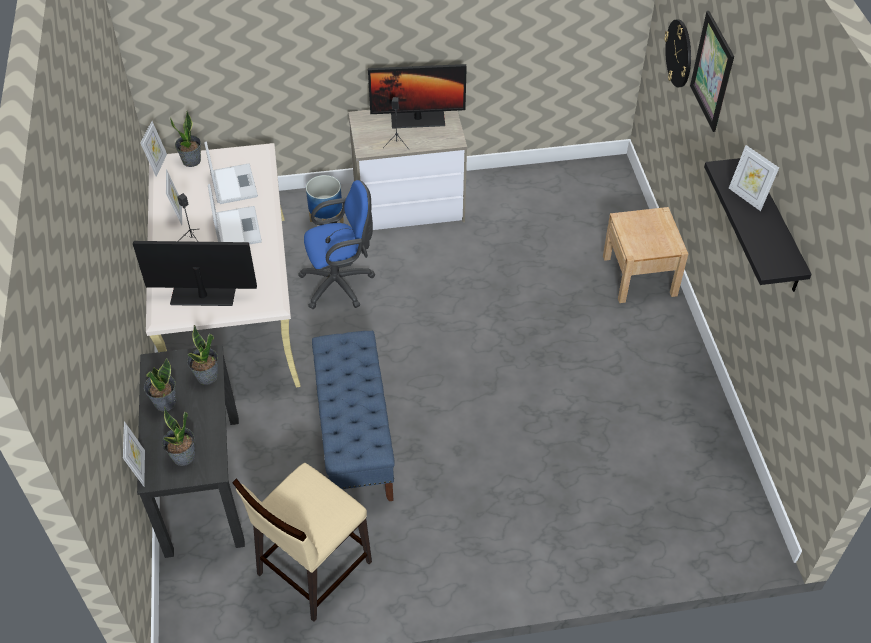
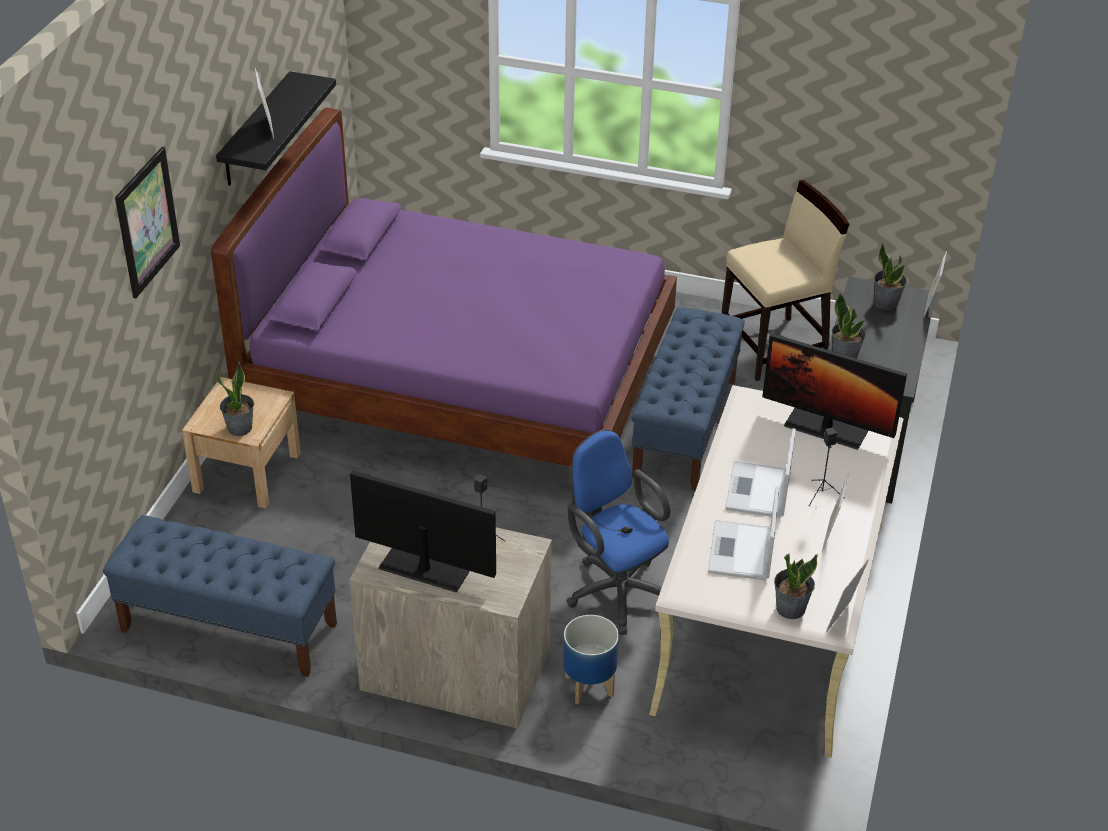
camera: 155 degrees left, 10 degrees down
(164, 402) = (895, 348): potted plant -> potted plant (240, 428)
(341, 284) = (616, 590): blue office chair -> blue office chair turned 45 degrees clockwise
(553, 181) = (228, 627): none -> blue bench
(558, 412) = (461, 382): none -> purple bed
(679, 53) = (100, 329): wall clock -> none

